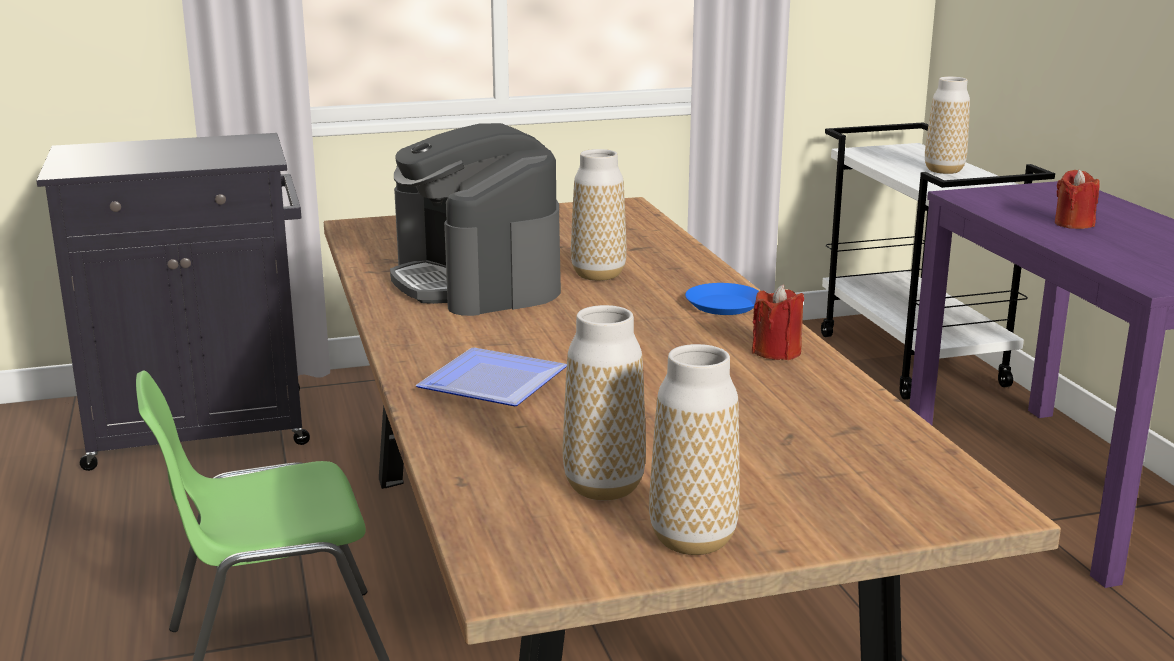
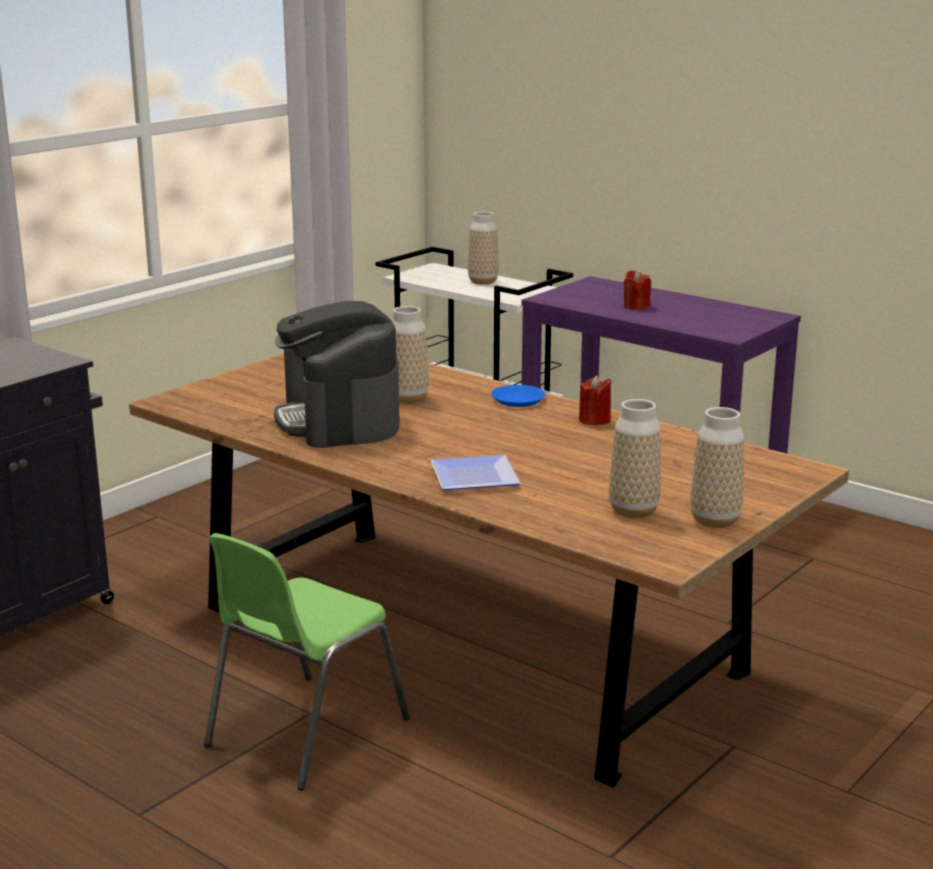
camera: 35 degrees left, 0 degrees up
(477, 281) = (339, 420): coffee machine -> coffee machine turned 45 degrees clockwise

